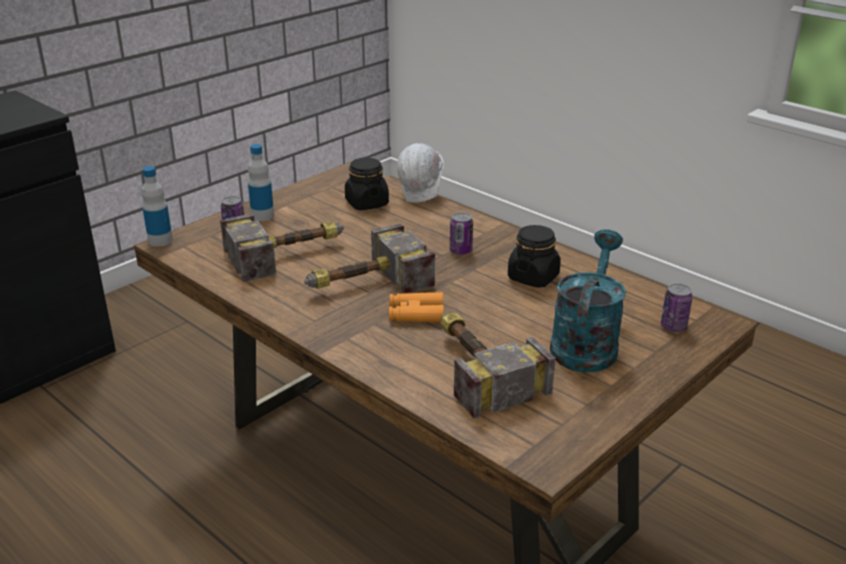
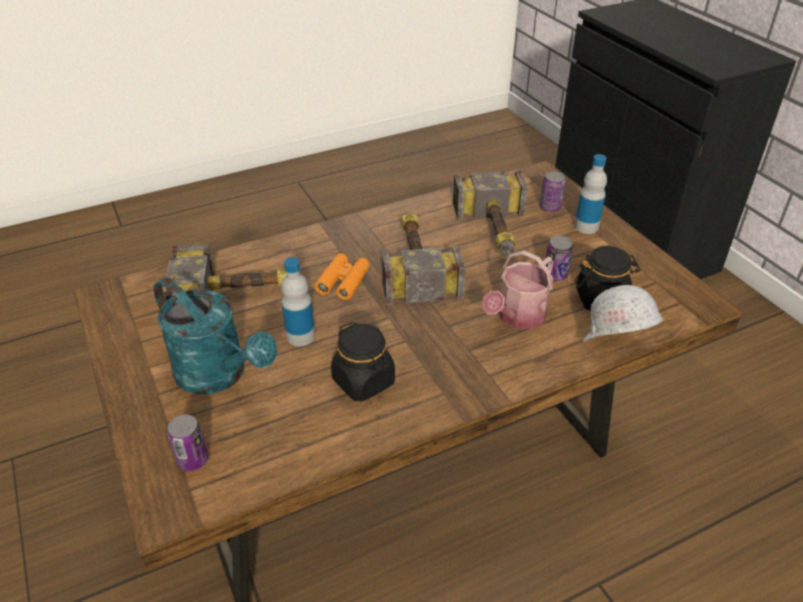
camera: 110 degrees right, 10 degrees up
(160, 240) = (549, 171): bottle -> bottle (300, 336)
(411, 230) = (517, 317): none -> watering can
(460, 251) = (451, 342): can -> can (555, 275)

